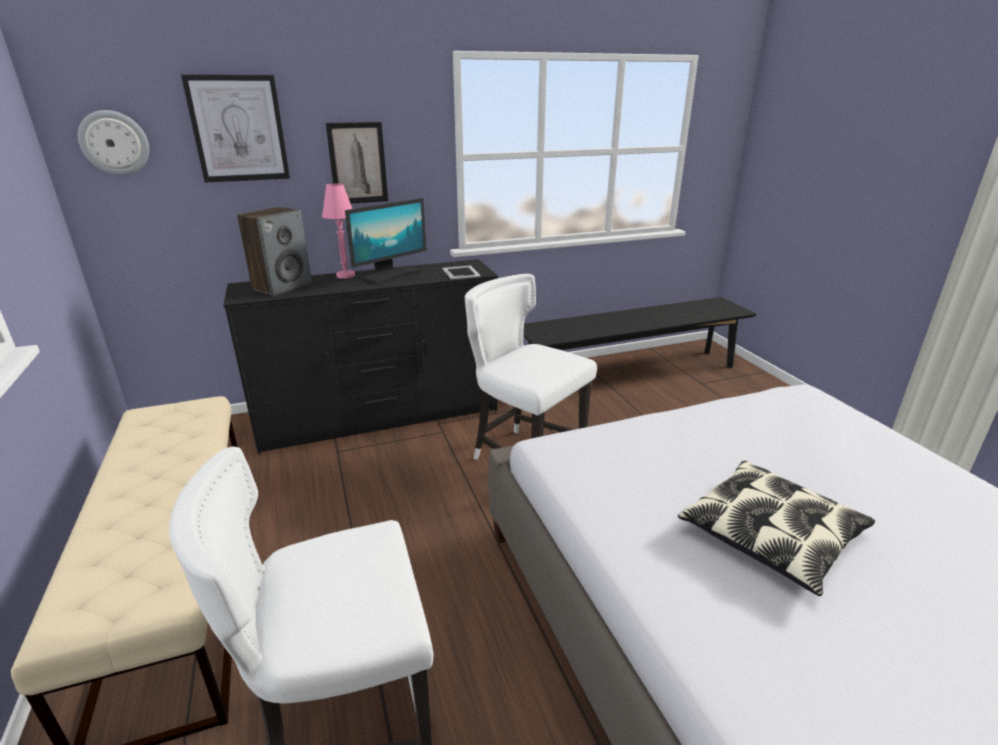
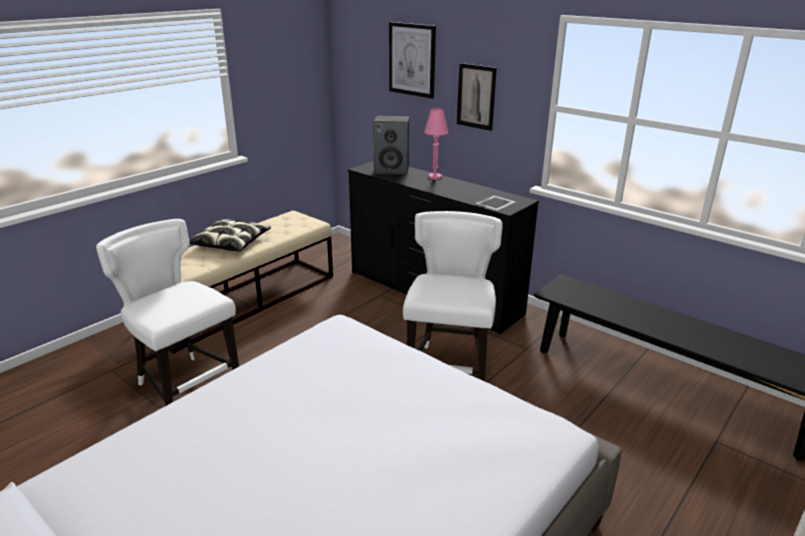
camera: 60 degrees right, 0 degrees up
(114, 143) = (356, 59): wall clock -> none
(391, 275) = (455, 187): monitor -> none
(771, 535) = (295, 429): pillow -> pillow (231, 243)

